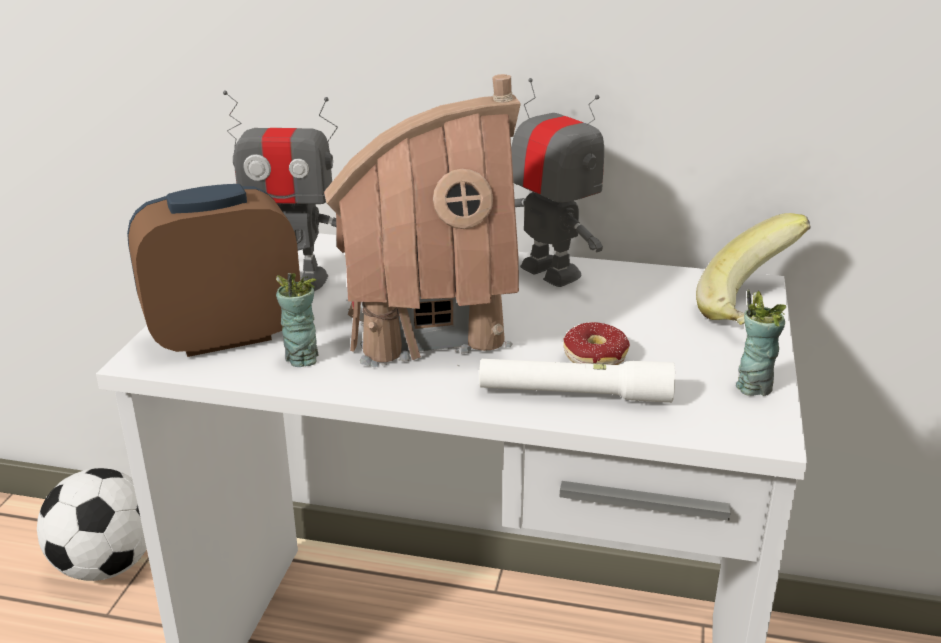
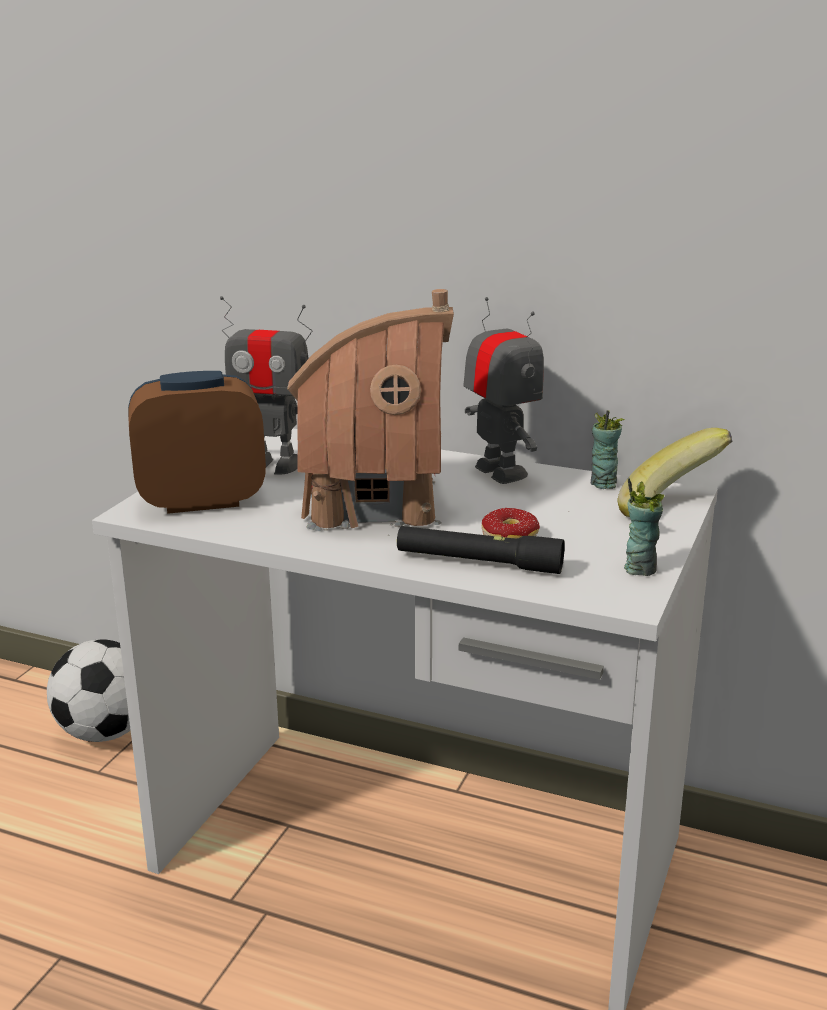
camera: 10 degrees right, 5 degrees down
(301, 358) = (259, 521): cup -> cup (603, 484)
(574, 394) = (478, 562): white flashlight -> black flashlight

